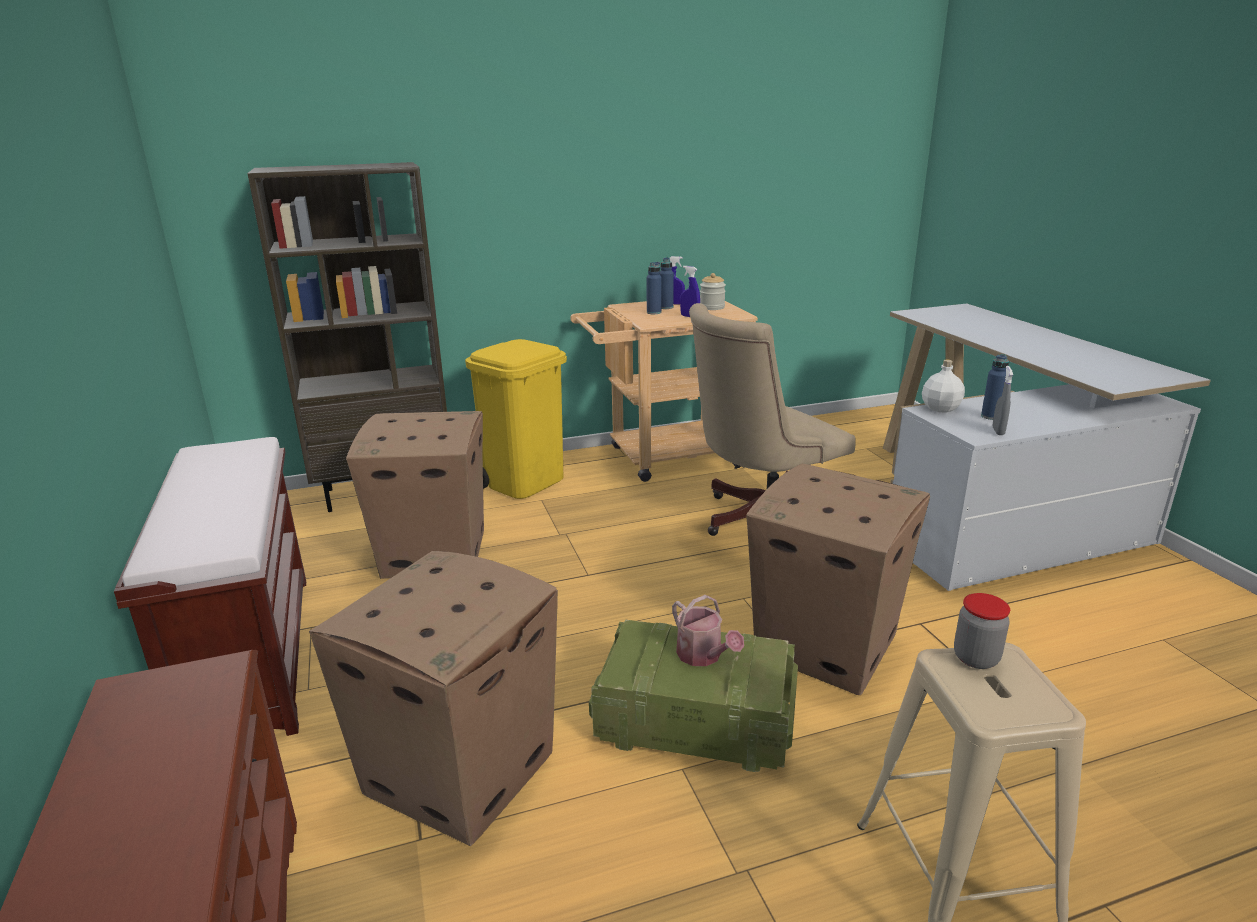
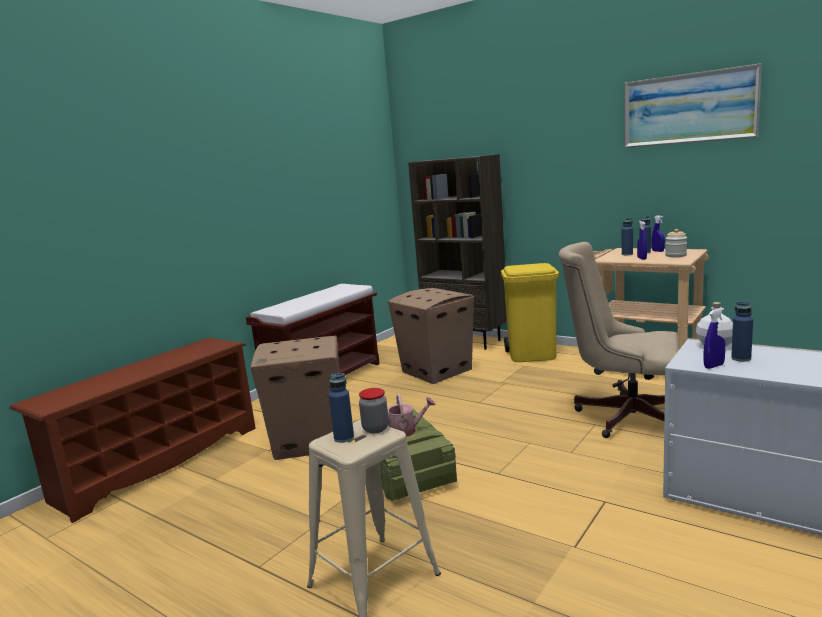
camera: 55 degrees right, 10 degrees down
(691, 111) = (688, 108): none -> picture
(703, 656) = (406, 430): watering can -> watering can turned 120 degrees counterclockwise
(823, 644) = (524, 479): cardboard box -> none
(987, 695) = (344, 438): none -> blue bottle
(998, 431) = (713, 366): grey spray bottle -> blue spray bottle

